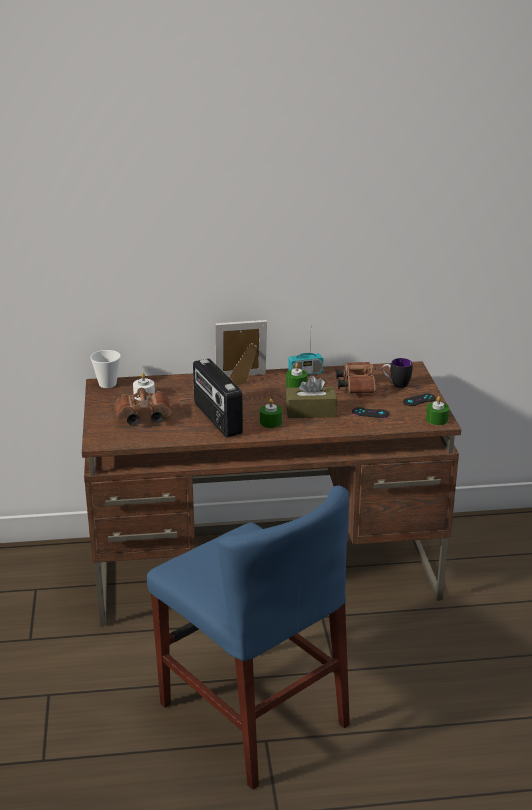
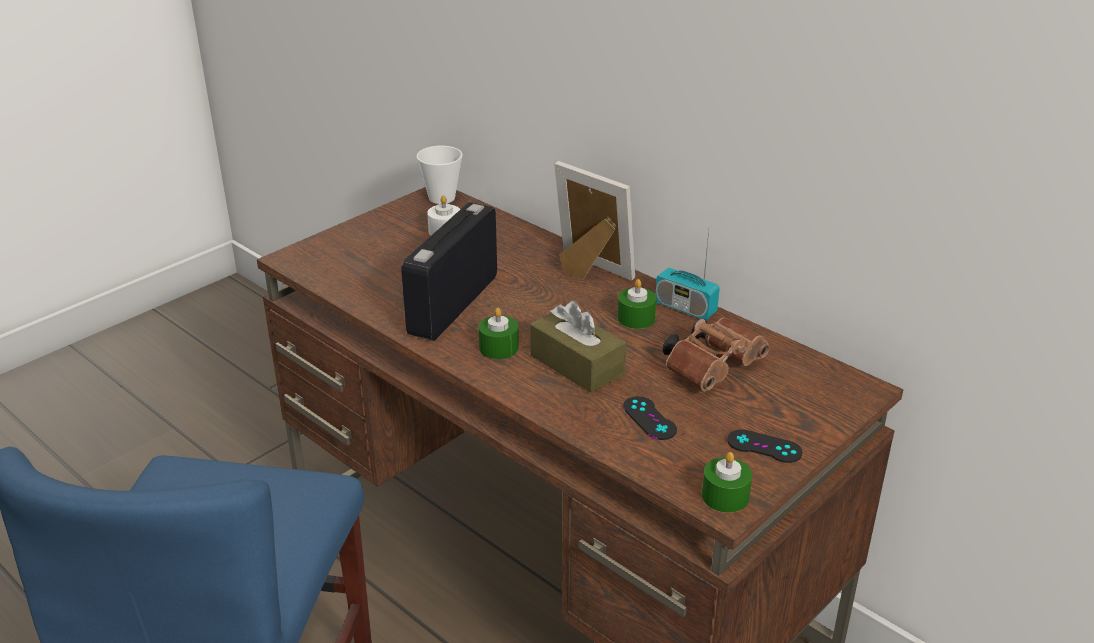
camera: 50 degrees right, 5 degrees up
(142, 418) = (385, 256): brown binoculars -> none
(396, 384) = (780, 400): mug -> none

